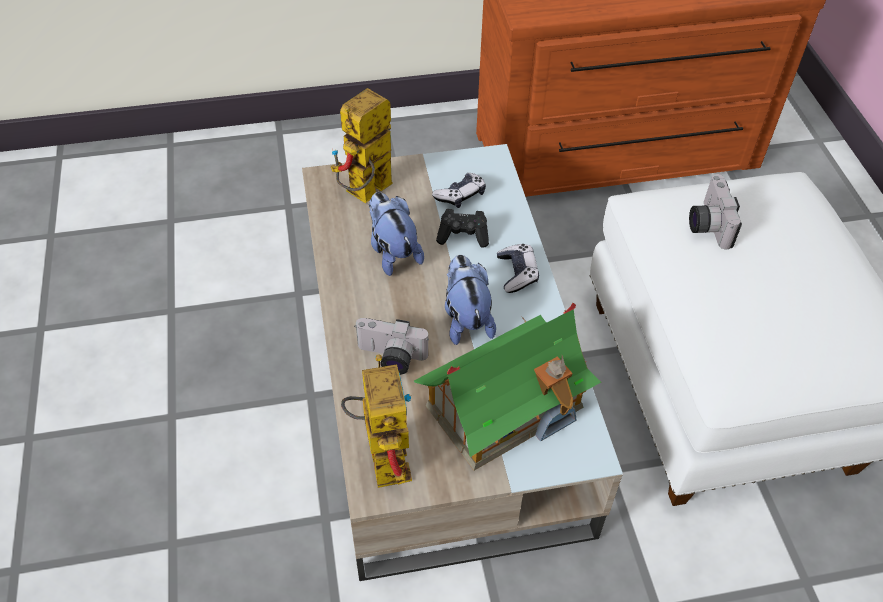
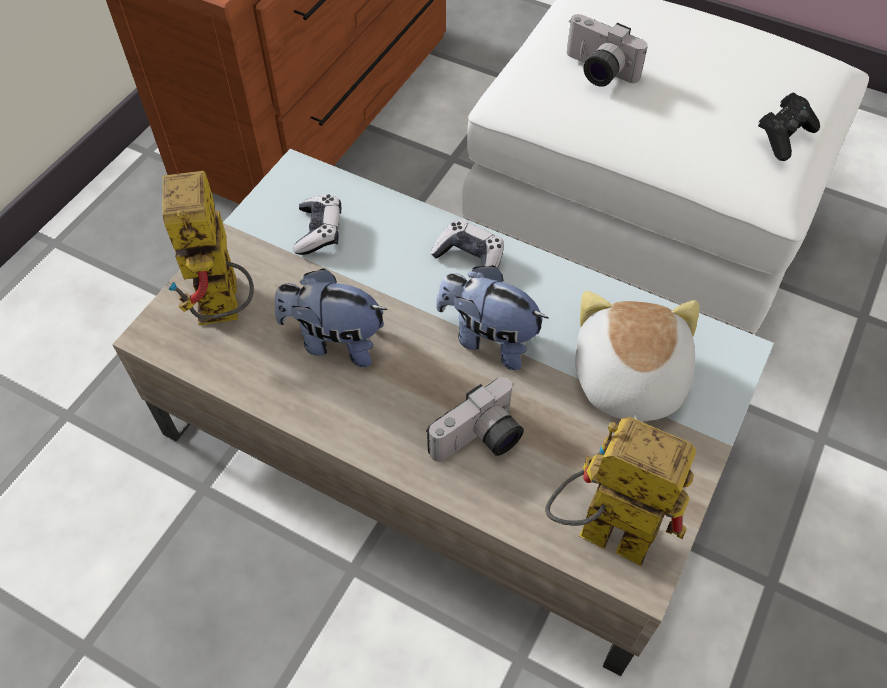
camera: 50 degrees left, 5 degrees up
(463, 236) = (376, 266): black game controller -> black game controller (784, 137)
(505, 406) = (626, 380): toy house -> plush toy

